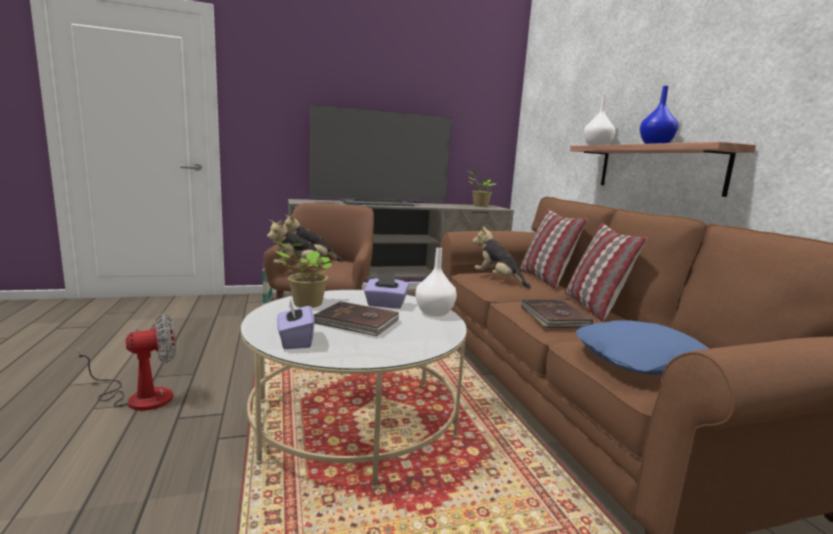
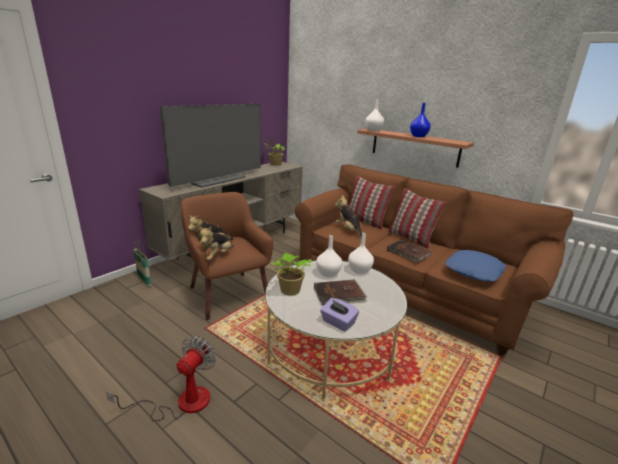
camera: 35 degrees left, 10 degrees up
(385, 305) = (328, 273): purple tissue box -> white vase
(498, 280) = (349, 230): plush toy -> plush toy turned 45 degrees clockwise

